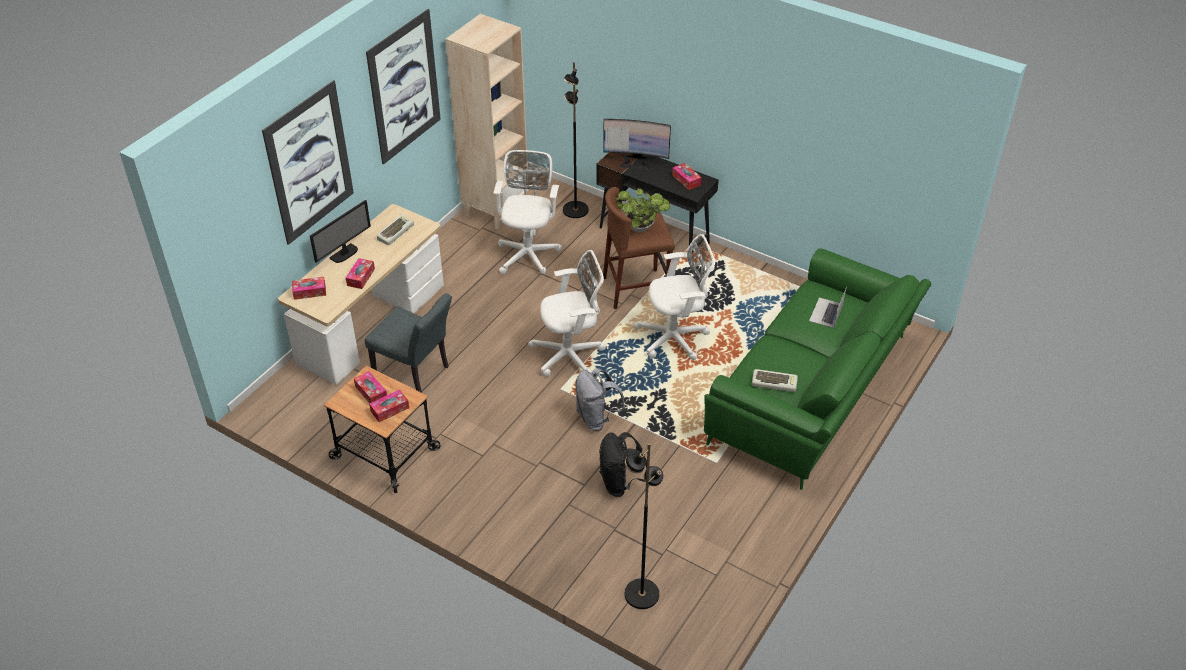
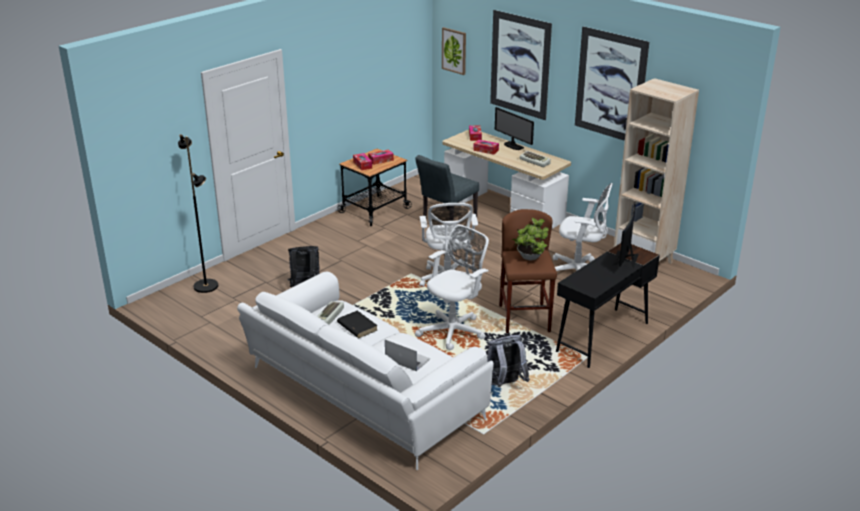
camera: 100 degrees right, 15 degrees down
(222, 234) = (454, 50): none -> picture
(575, 210) = (642, 299): black floor lamp -> none
(597, 418) = (374, 285): grey backpack -> grey backpack (505, 384)
(675, 338) = (454, 331): white office chair -> white office chair turned 135 degrees counterclockwise
(686, 180) = (594, 281): tissue box -> none
(785, 357) = (357, 326): none -> black book
(812, 391) = (362, 394): green sofa -> white sofa

